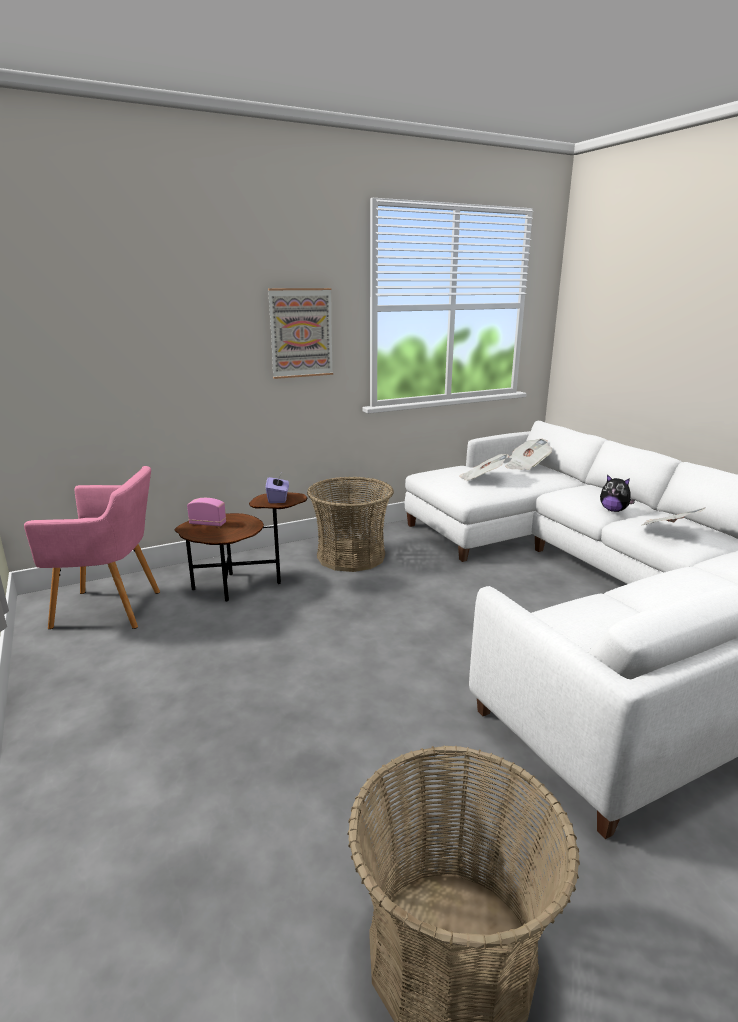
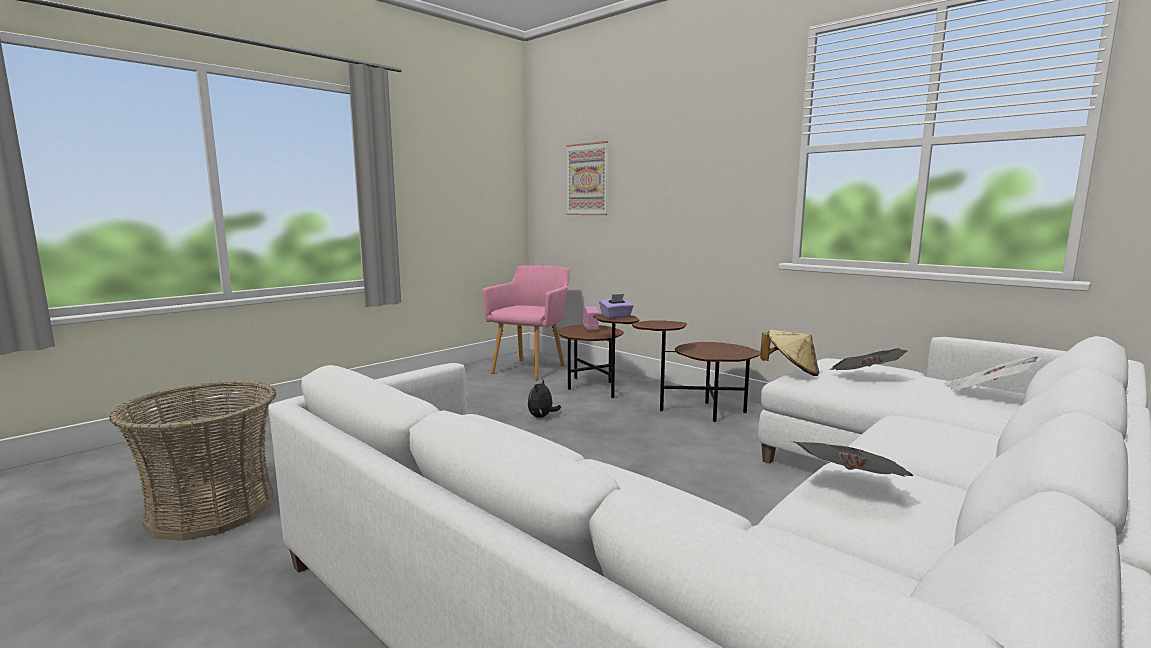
camera: 70 degrees right, 10 degrees down
(113, 609) = (531, 368): pink armchair -> pink armchair turned 135 degrees counterclockwise
(301, 333) = (721, 178): picture -> picture (587, 179)
(351, 556) = (698, 411): basket -> brown side table
(453, 491) = (791, 372): none -> beige hat
(613, 510) = (897, 453): plush toy -> plush toy (542, 417)

